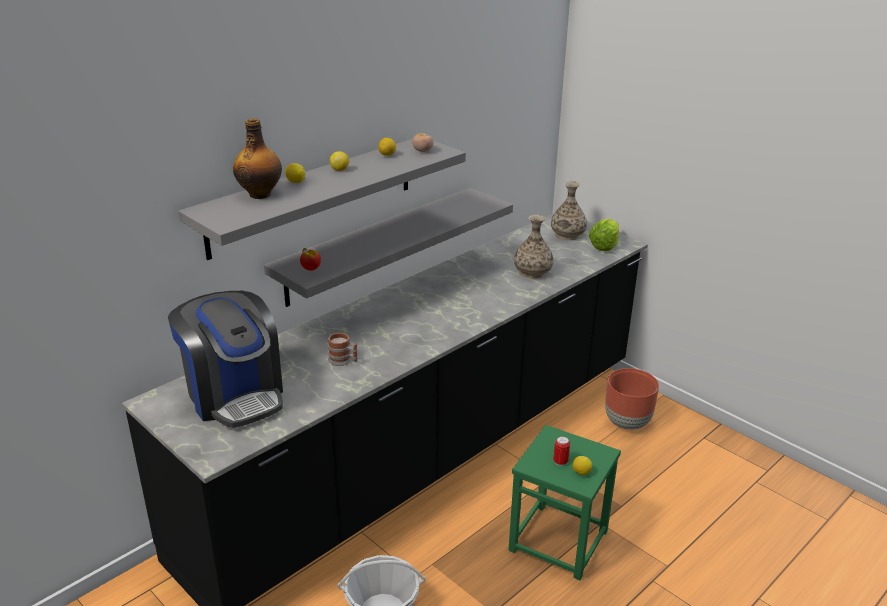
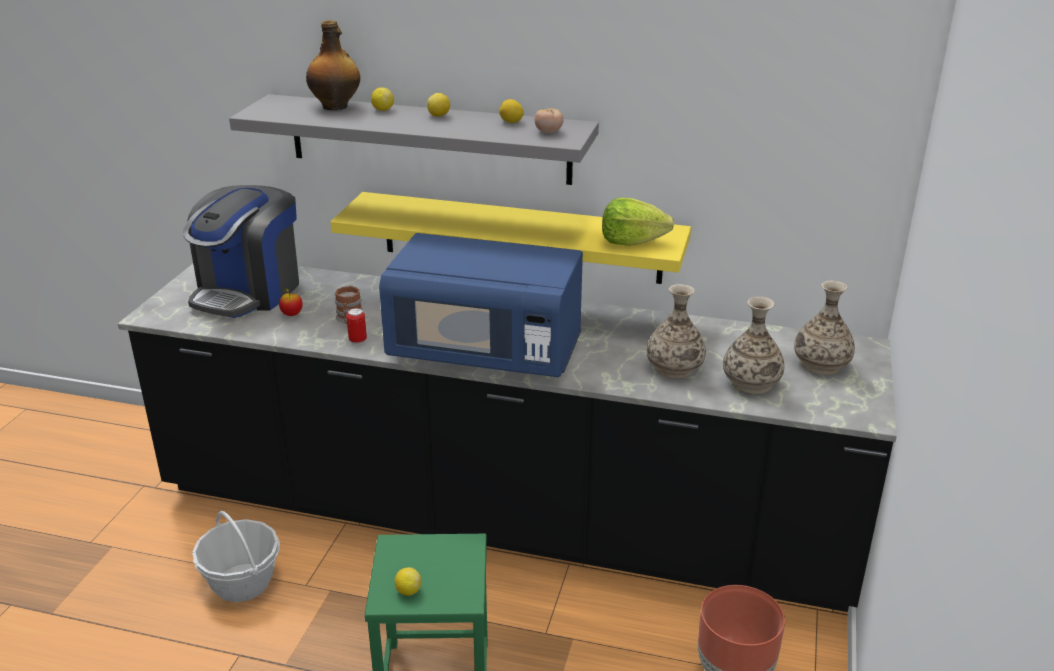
camera: 60 degrees right, 0 degrees up
(311, 269) = (373, 211): apple -> apple (292, 314)
(377, 245) = (520, 237): grey shelf -> yellow shelf
(451, 322) = (486, 352): none -> blue microwave
(560, 462) = (417, 567): can -> can (358, 341)
(568, 258) = (751, 382): none -> vase
(604, 246) = (830, 401): lettuce -> lettuce (632, 242)

